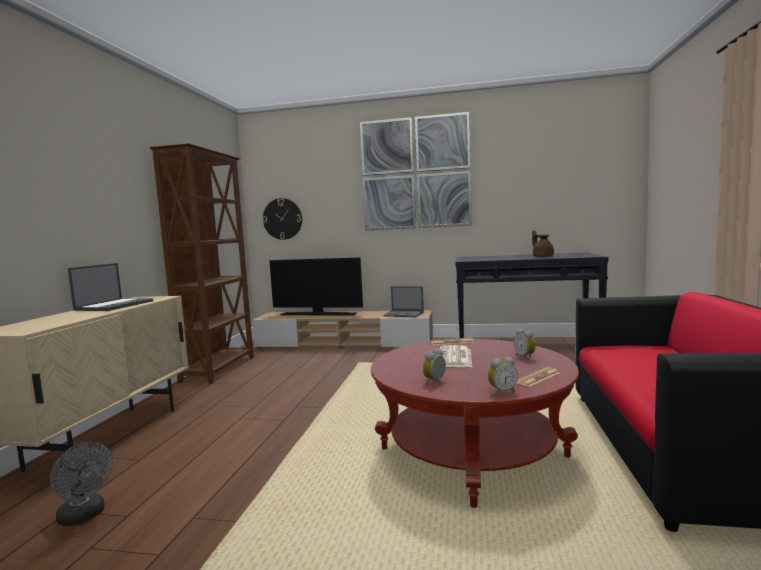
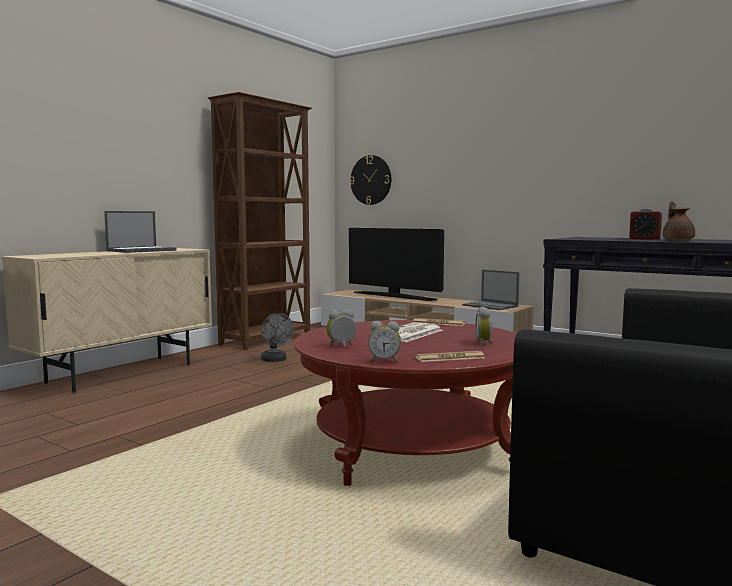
camera: 25 degrees right, 0 degrees up
(85, 516) = (52, 418): grey fan -> grey fan (275, 360)
(415, 173) = (526, 122): picture -> none
(515, 256) = (645, 239): none -> alarm clock

